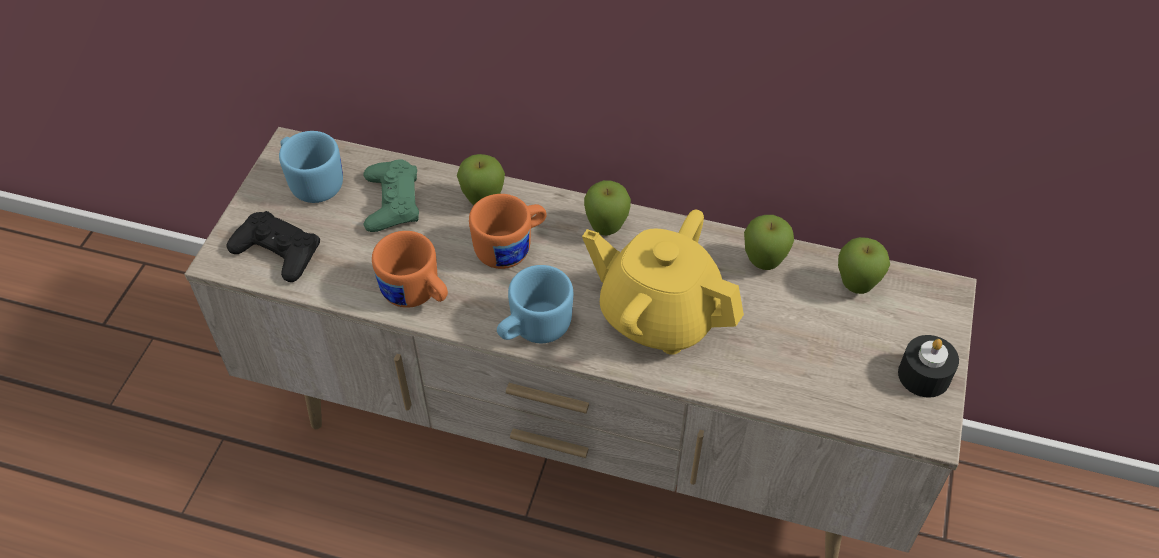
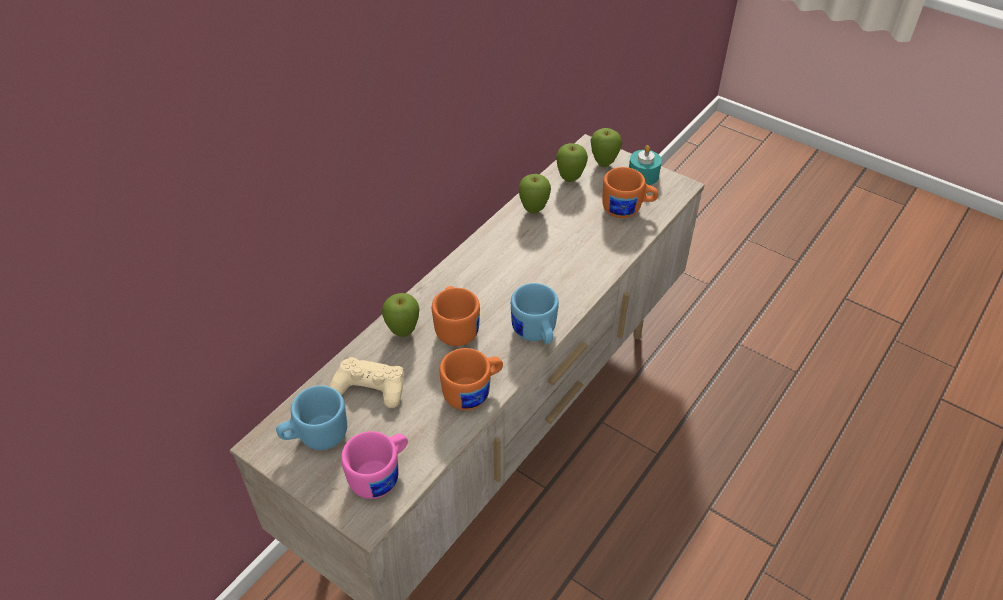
camera: 70 degrees left, 5 degrees down
(277, 252) = (381, 476): black game controller -> pink mug
(392, 202) = (369, 387): green game controller -> beige game controller
(606, 230) = (466, 273): apple -> apple (603, 164)
(658, 316) = (552, 269): yellow teapot -> none
(831, 373) = (627, 209): none -> orange mug
(924, 375) = (643, 175): black candle -> turquoise candle

